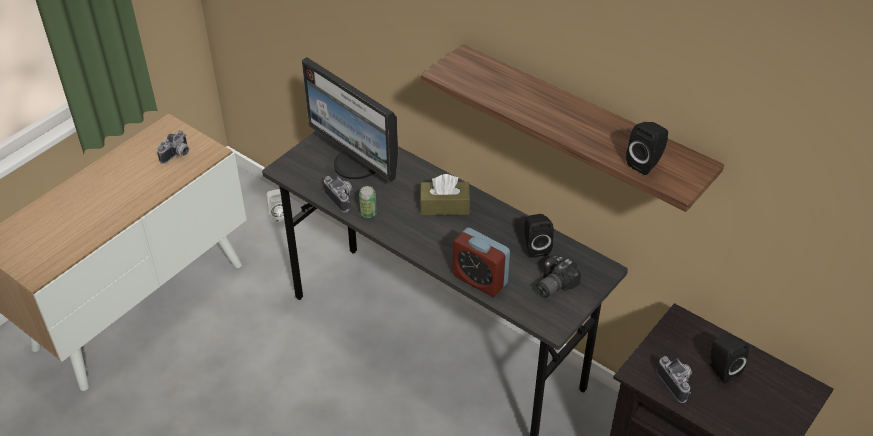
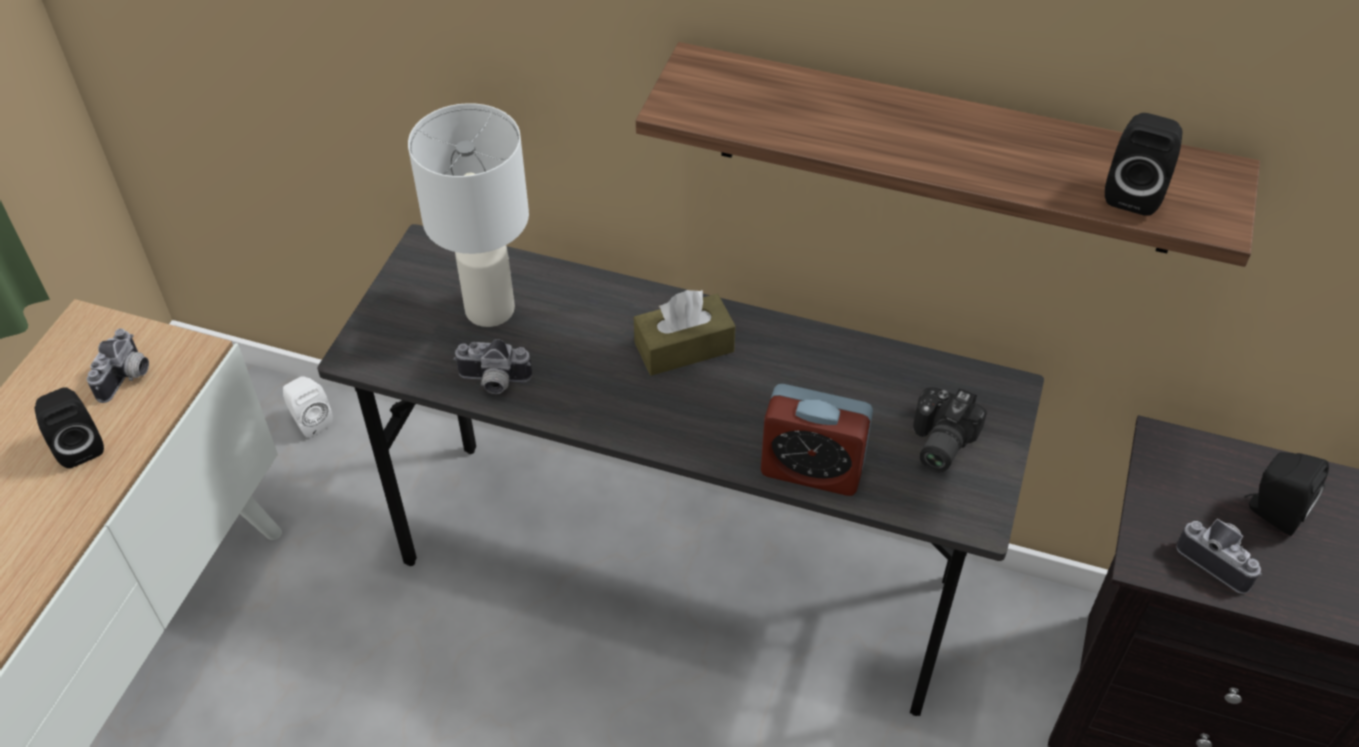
camera: 20 degrees left, 5 degrees up
(342, 198) = (493, 382): camera -> camera turned 150 degrees clockwise
(357, 164) = (491, 308): monitor -> white table lamp
(368, 213) = (555, 398): can -> none
(535, 247) = (875, 380): black speaker -> black speaker (78, 445)

